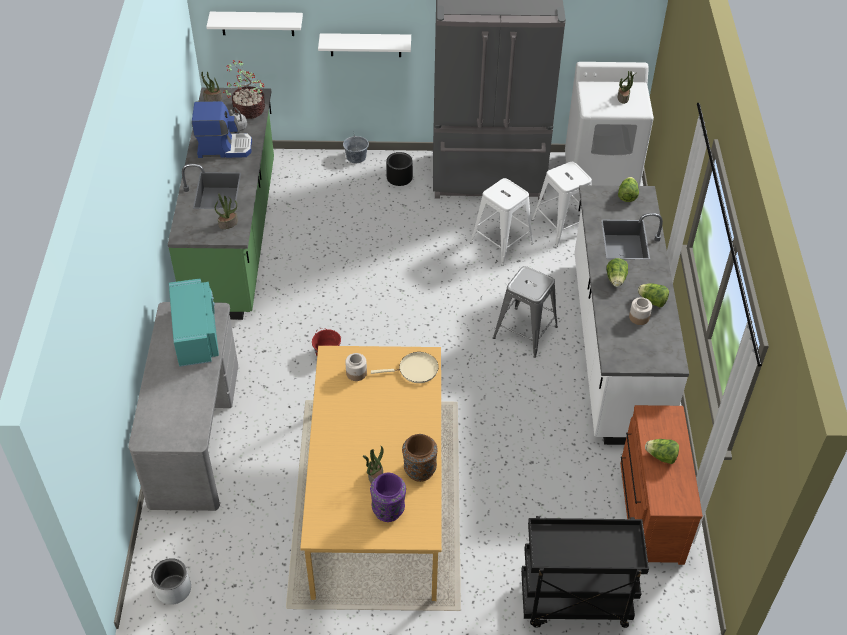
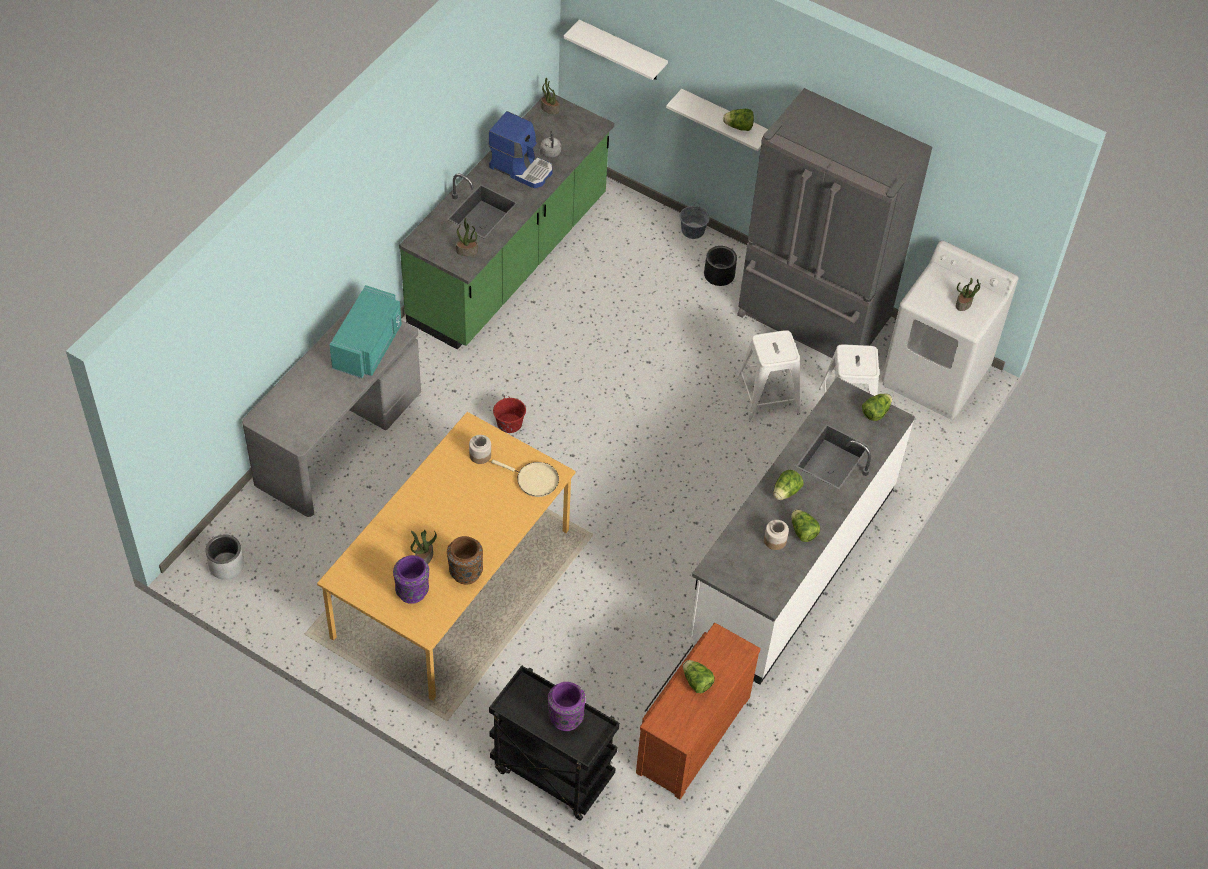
camera: 30 degrees right, 5 degrees up
(248, 110) = (574, 137): potted plant -> none
(384, 41) = (738, 127): none -> lettuce
(524, 332) = (714, 501): grey stool -> none
(594, 540) = (565, 717): none -> purple vase

